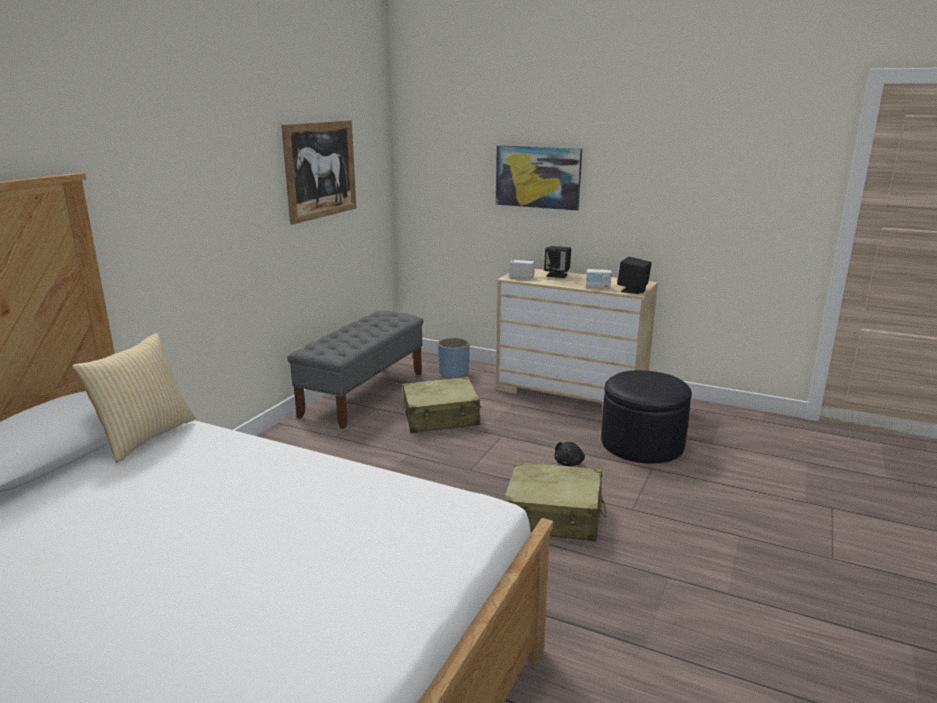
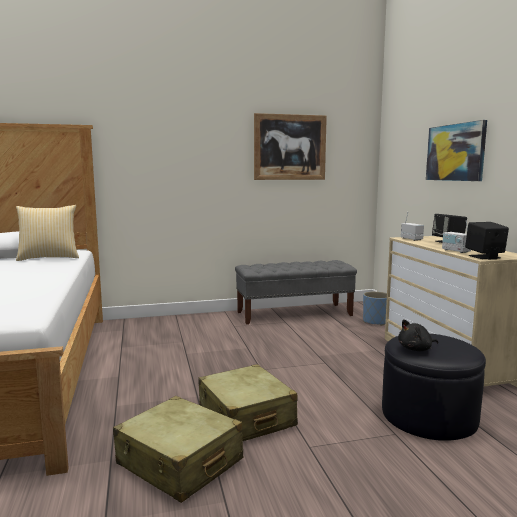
camera: 50 degrees right, 10 degrees down
(441, 417) = (310, 339): beige suitcase -> beige suitcase (179, 462)
(569, 463) = (333, 397): black plush toy -> black plush toy (416, 349)

